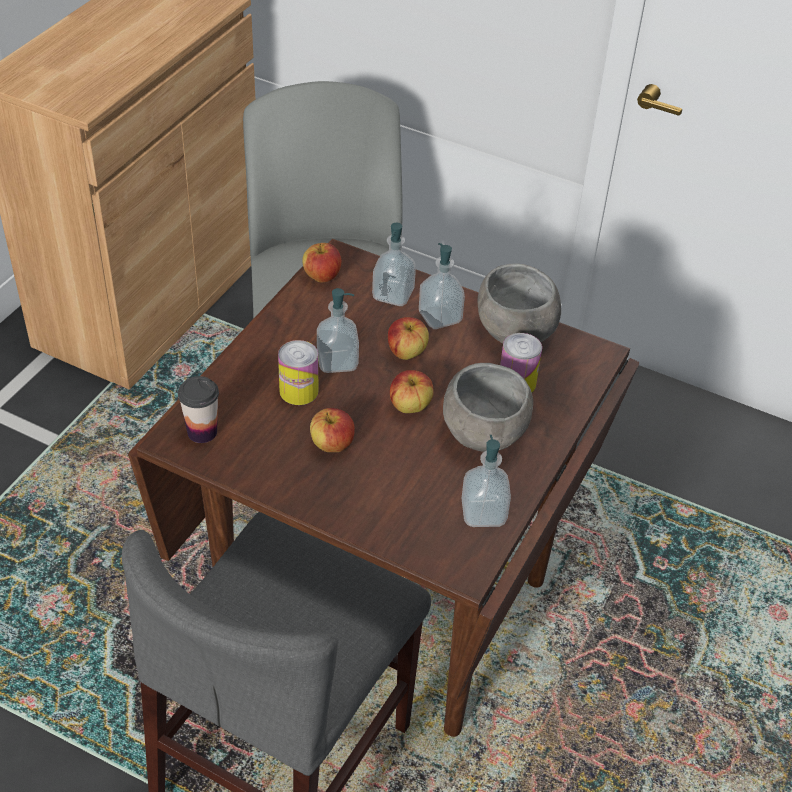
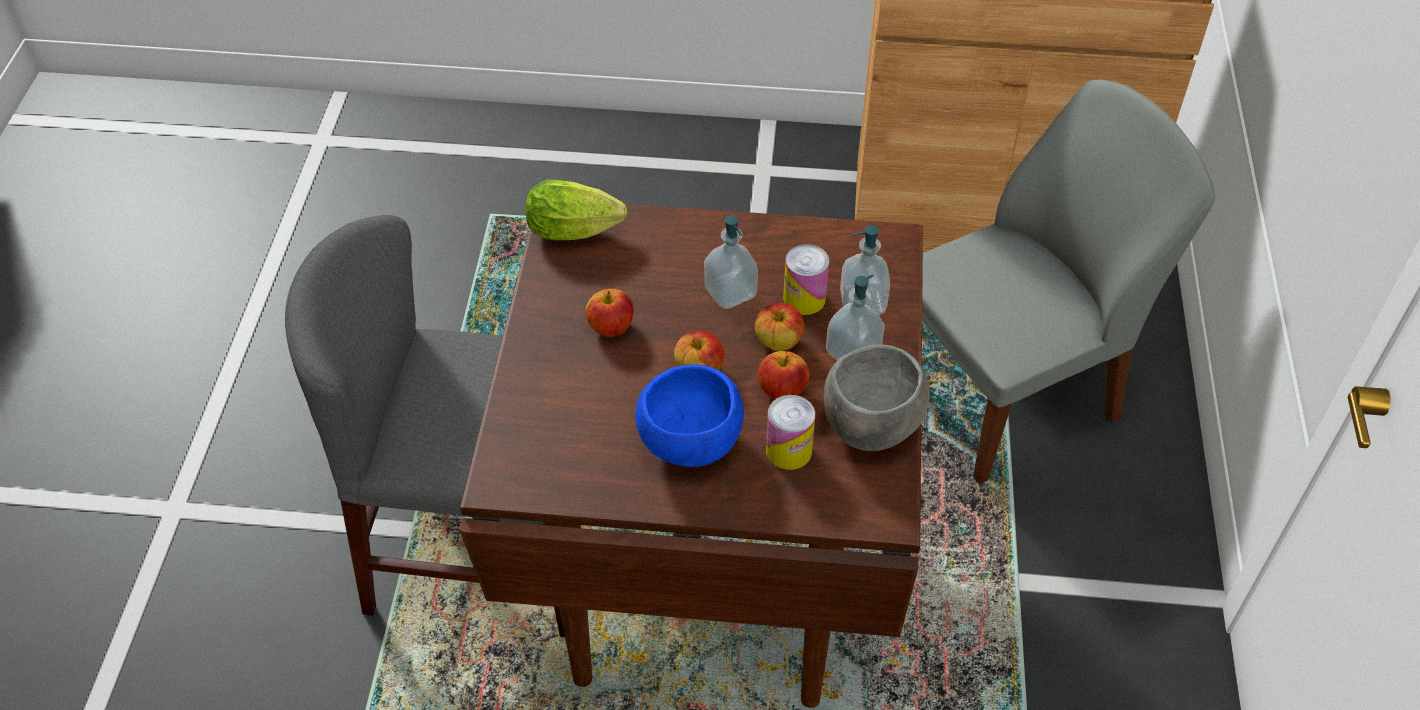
camera: 70 degrees right, 5 degrees up
(202, 432) = (579, 231): cup -> lettuce
(299, 391) = (671, 278): can -> can (804, 298)
(322, 276) = (852, 237): apple -> apple (782, 390)
(483, 434) = (692, 443): grey bowl -> blue bowl
(483, 513) = (579, 476): soap dispenser -> none

